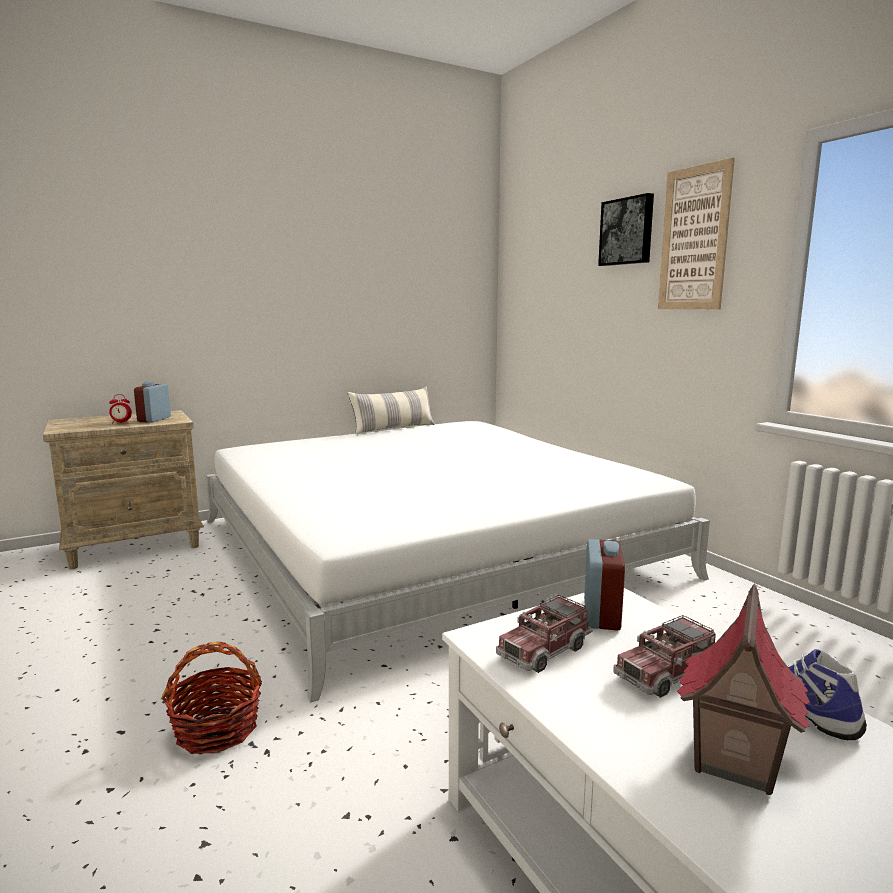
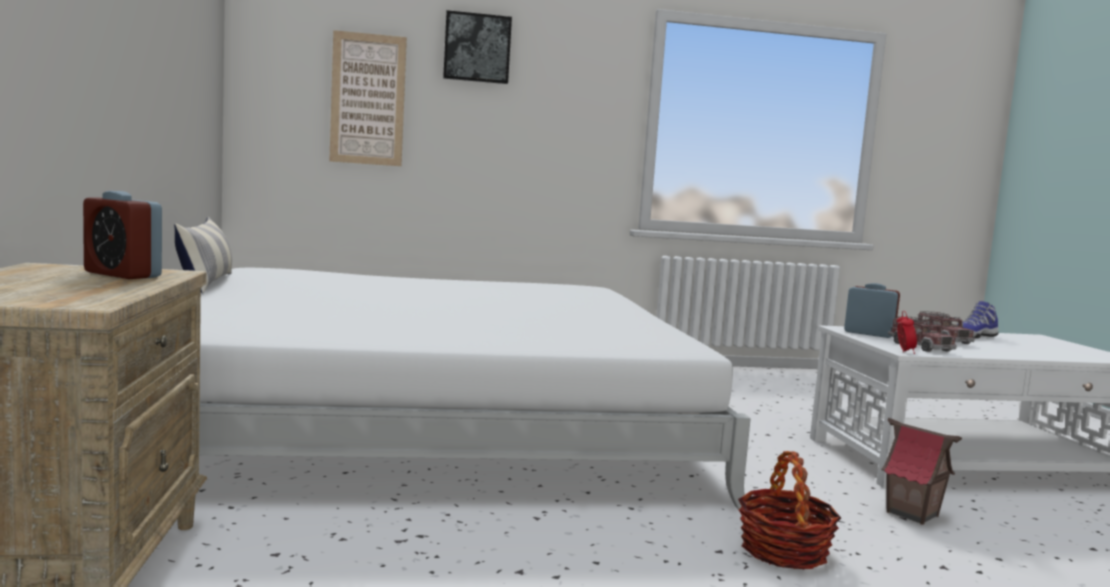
camera: 70 degrees left, 5 degrees down
(121, 423) = (108, 283): alarm clock -> alarm clock (904, 352)
(694, 239) = (559, 71): picture -> picture (368, 99)
(733, 761) = (1019, 347): toy house -> toy house (912, 514)

